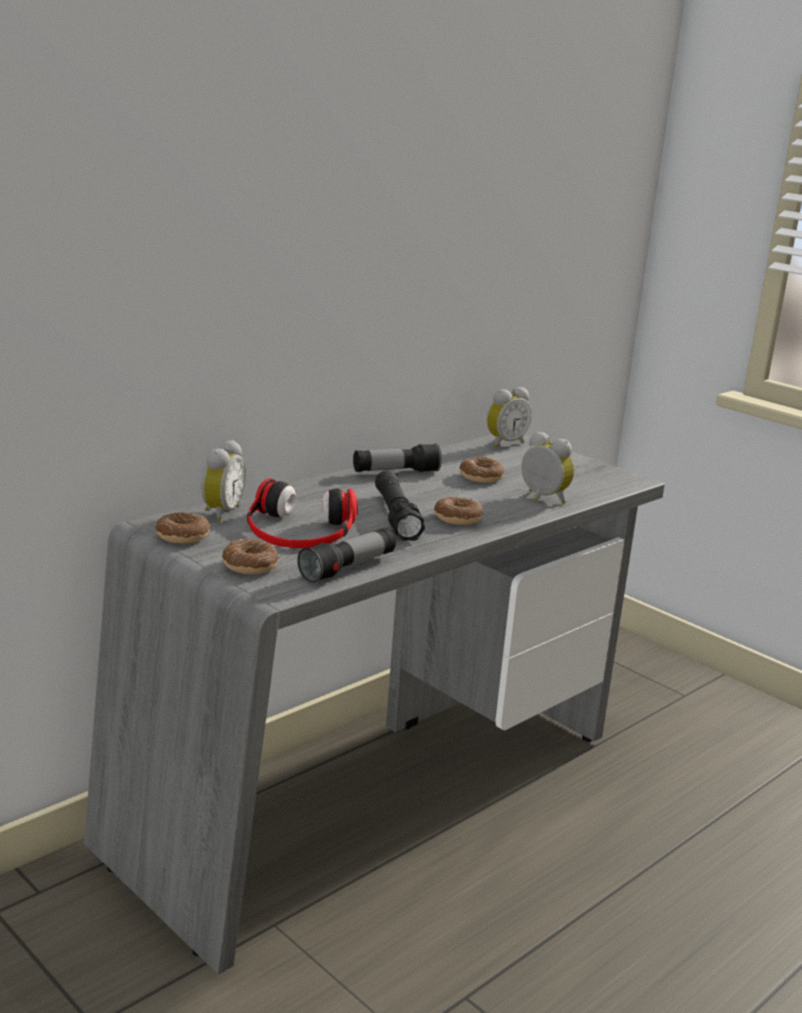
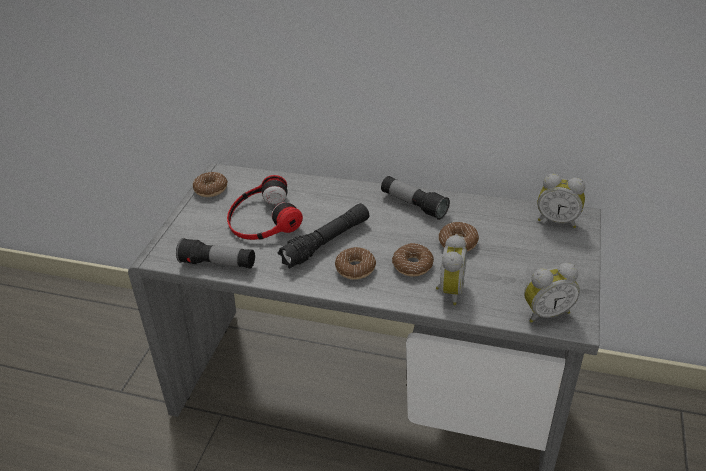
camera: 65 degrees right, 20 degrees up
(220, 513) = (259, 182): alarm clock -> alarm clock (546, 312)
(250, 566) = (190, 229): donut -> donut (412, 265)

